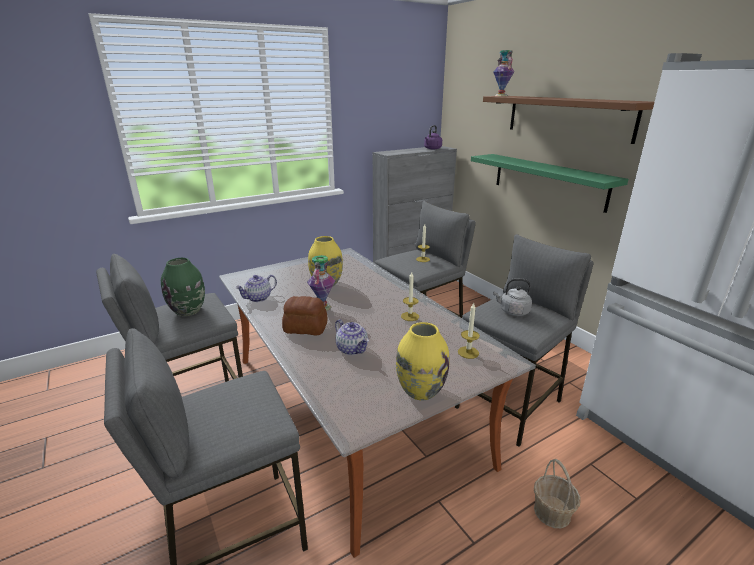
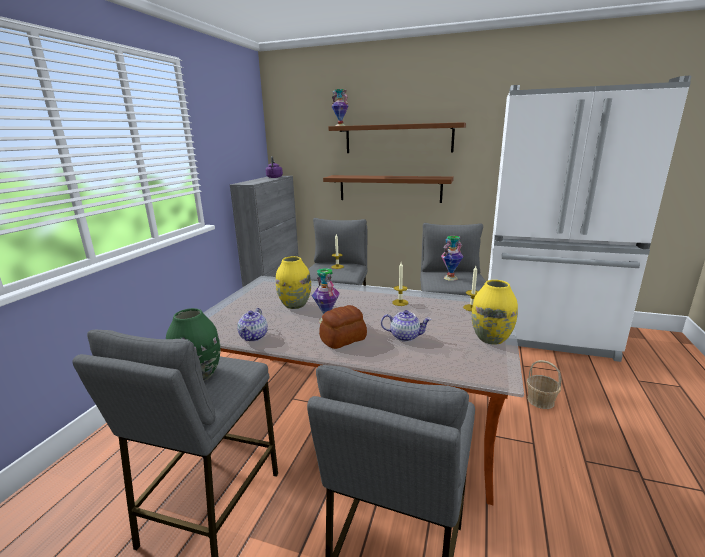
camera: 40 degrees left, 5 degrees down
(512, 311) = (450, 278): grey kettle -> vase
(548, 181) = (389, 188): green shelf -> brown shelf

